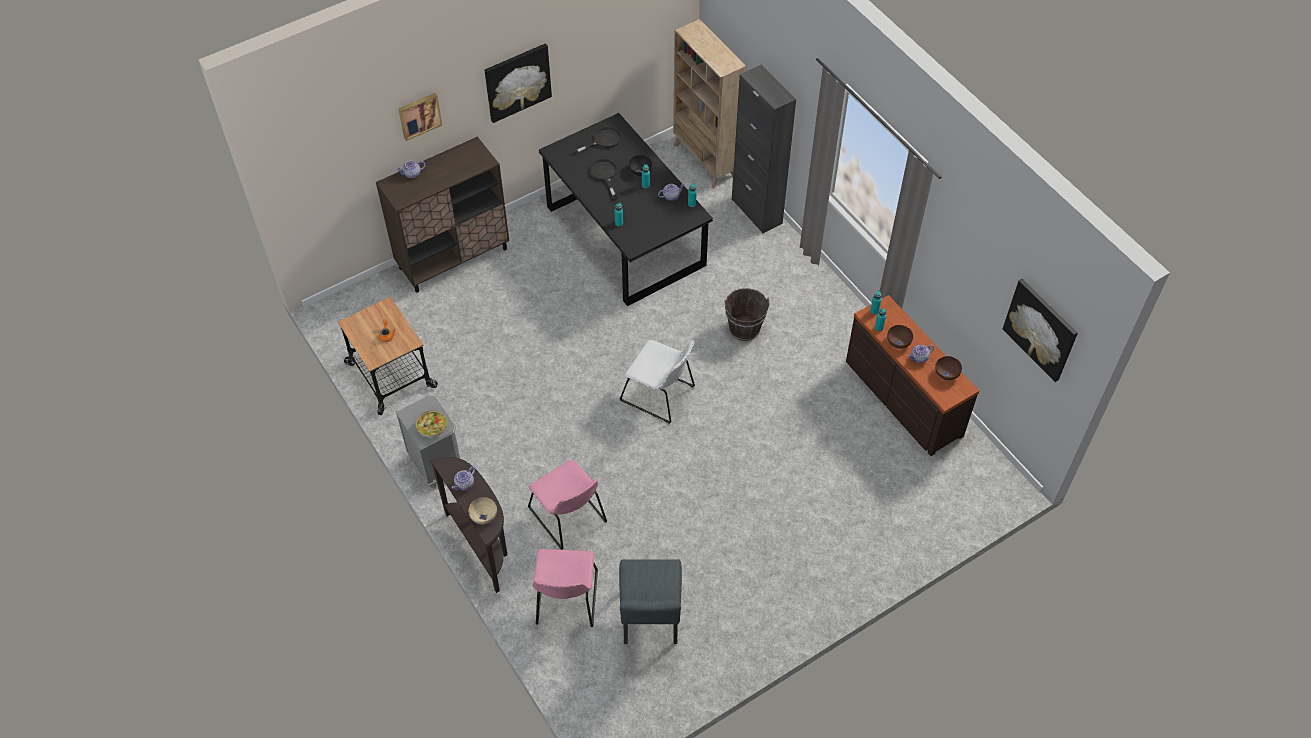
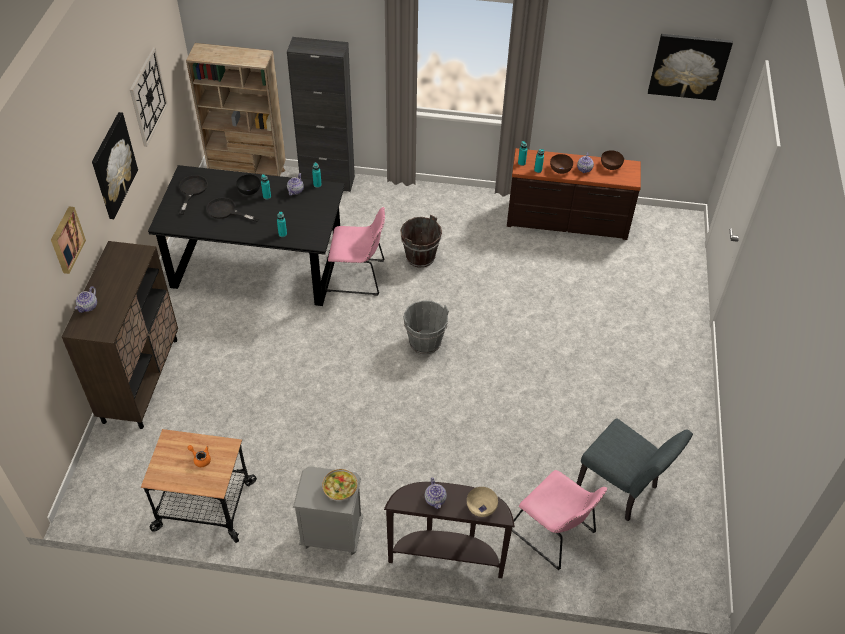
camera: 50 degrees left, 5 degrees down
(569, 517) = (478, 477): pink chair -> pink chair (358, 276)
(603, 43) = (148, 97): none -> wall clock
(660, 395) = (425, 343): white chair -> grey bucket

